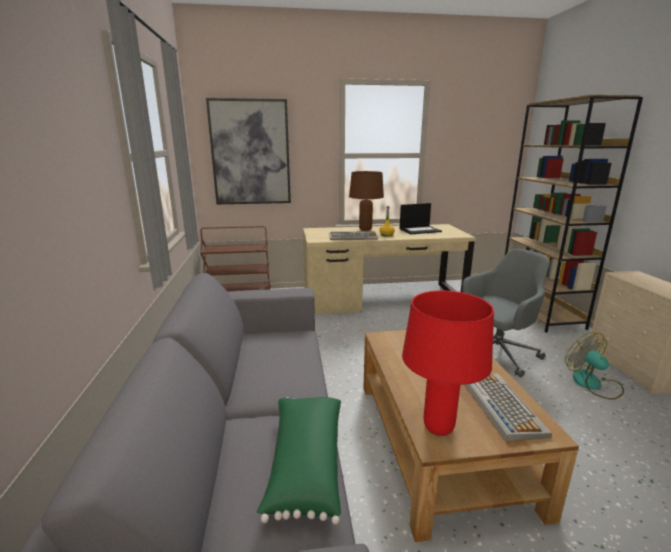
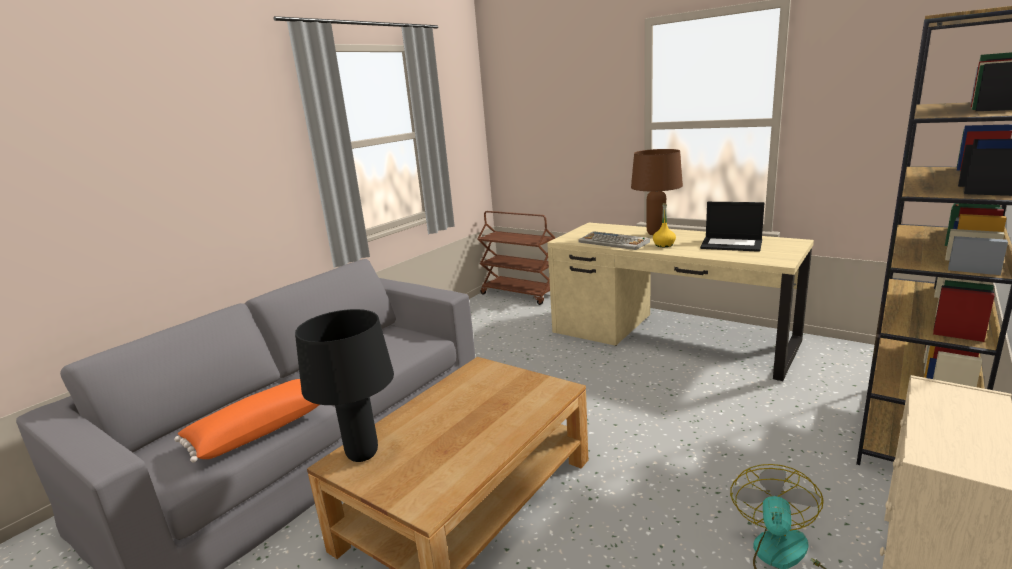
camera: 45 degrees right, 0 degrees up
(250, 153) = (540, 125): picture -> none
(305, 464) = (258, 430): green pillow -> orange pillow
(439, 427) = (363, 454): red table lamp -> black table lamp
(494, 353) = (700, 454): grey office chair -> none
(500, 404) = (444, 466): keyboard -> none

